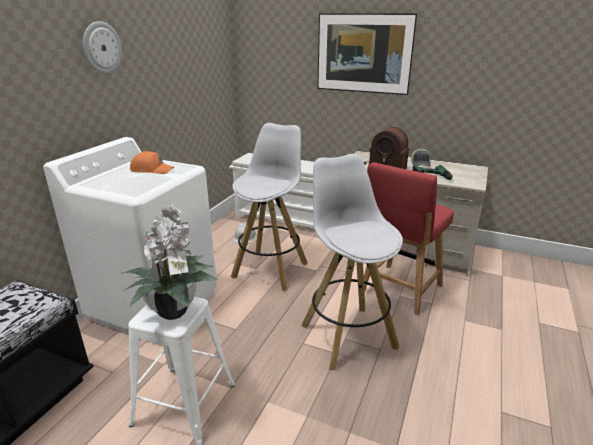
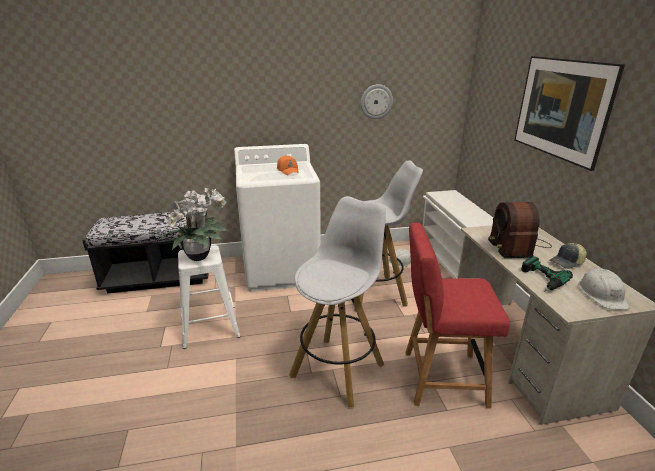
camera: 55 degrees right, 0 degrees up
(101, 48) = (301, 77): wall clock -> wall clock (376, 101)
(464, 171) = (602, 294): none -> white hard hat

